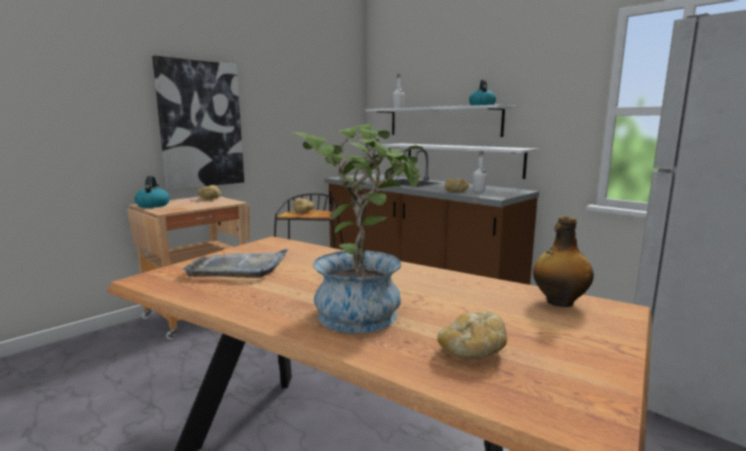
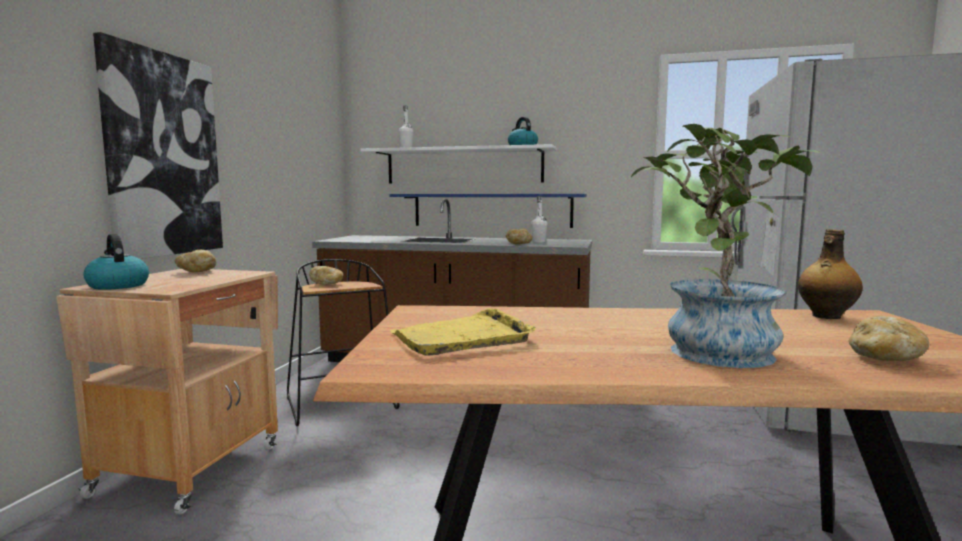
camera: 30 degrees left, 5 degrees down
(240, 267) = (462, 337): grey tray -> yellow tray
(461, 159) = (491, 210): white shelf -> blue shelf

